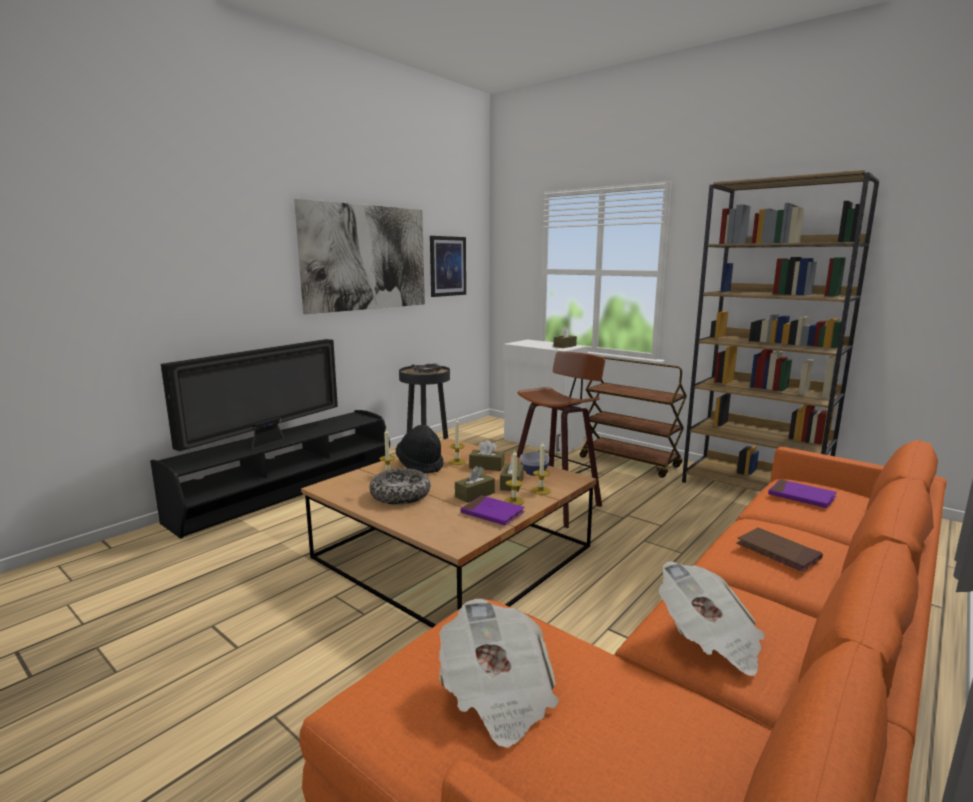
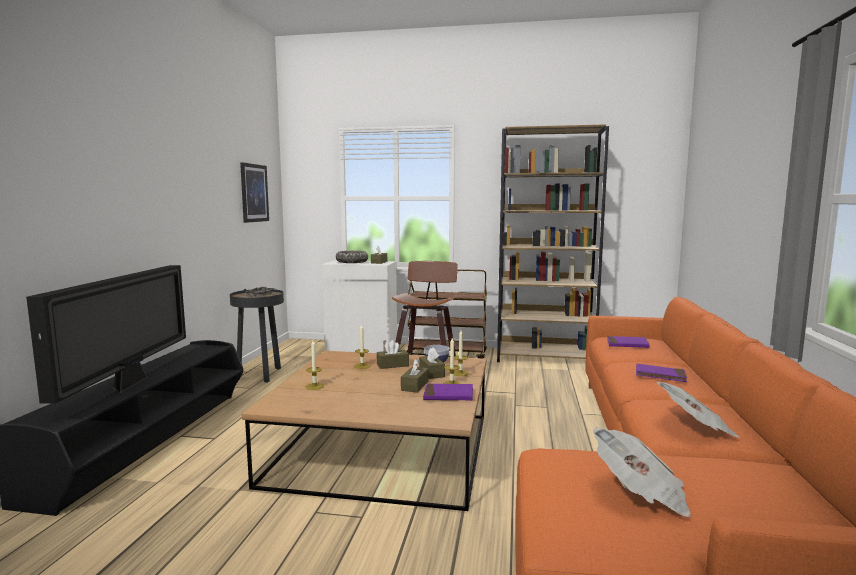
camera: 30 degrees left, 5 degrees down
(365, 257) = (192, 181): picture -> none
(400, 495) = (351, 398): bowl -> bowl (352, 262)
(420, 465) = (333, 374): black hat -> none
(778, 552) = (660, 375): brown book -> purple book

